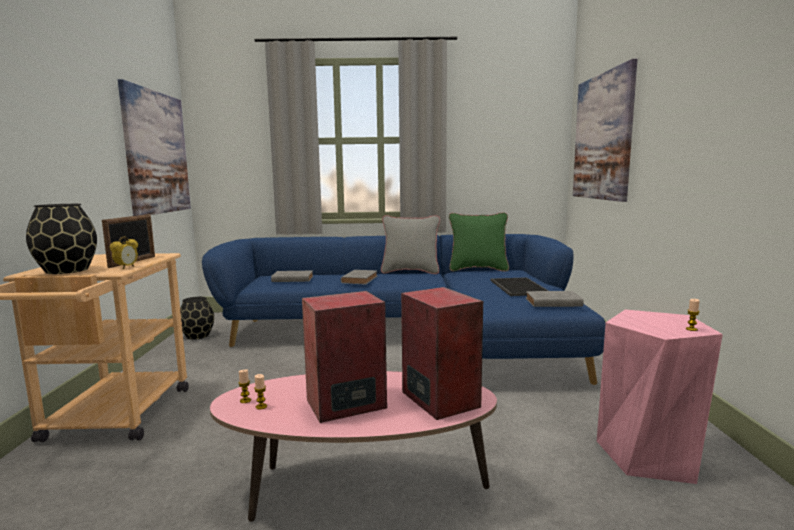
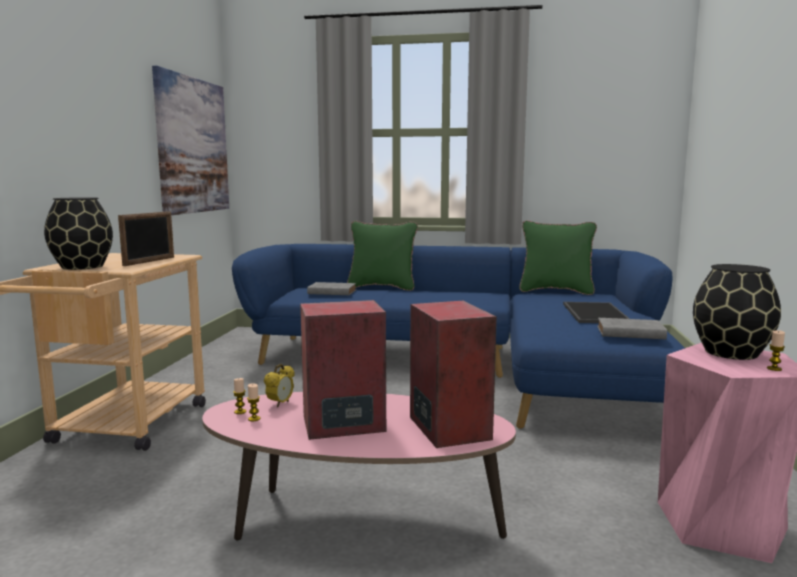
camera: 10 degrees right, 0 degrees up
(126, 267) = (140, 266): alarm clock -> alarm clock (280, 404)
(198, 335) = (228, 350): black vase -> black vase (730, 352)
(334, 273) = (382, 287): none -> green pillow
(360, 279) = (408, 296): grey book -> none
(410, 272) = (472, 290): grey pillow -> none
(602, 137) = (722, 128): picture -> none

